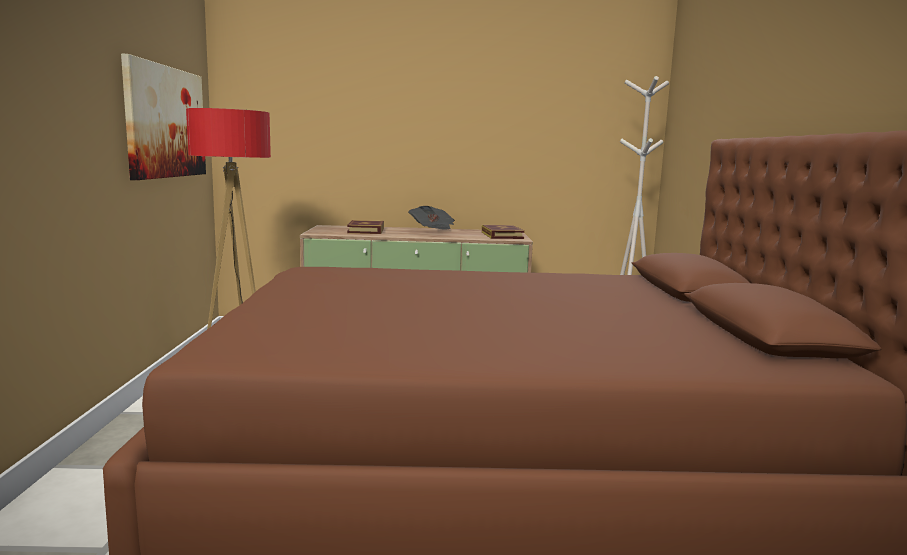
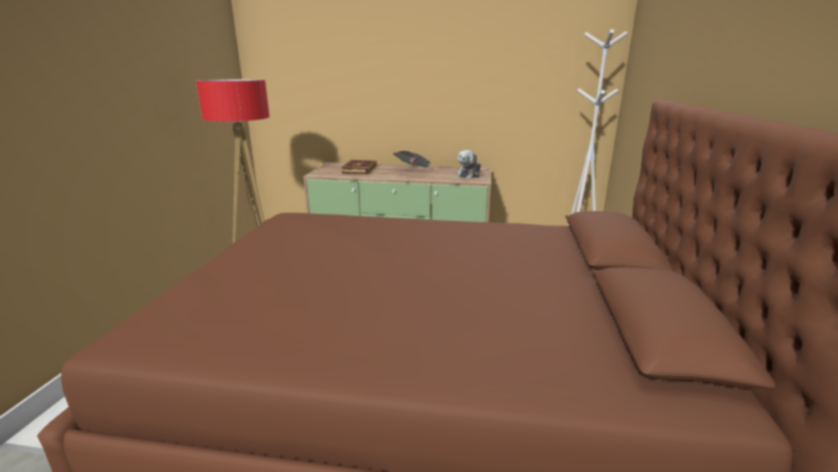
camera: 10 degrees right, 10 degrees up
(166, 122) = (191, 89): picture -> none
(502, 235) = (469, 175): book -> plush toy

